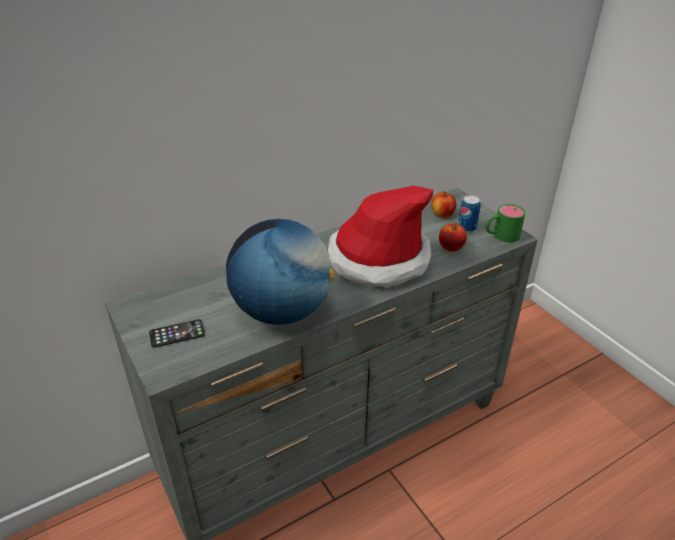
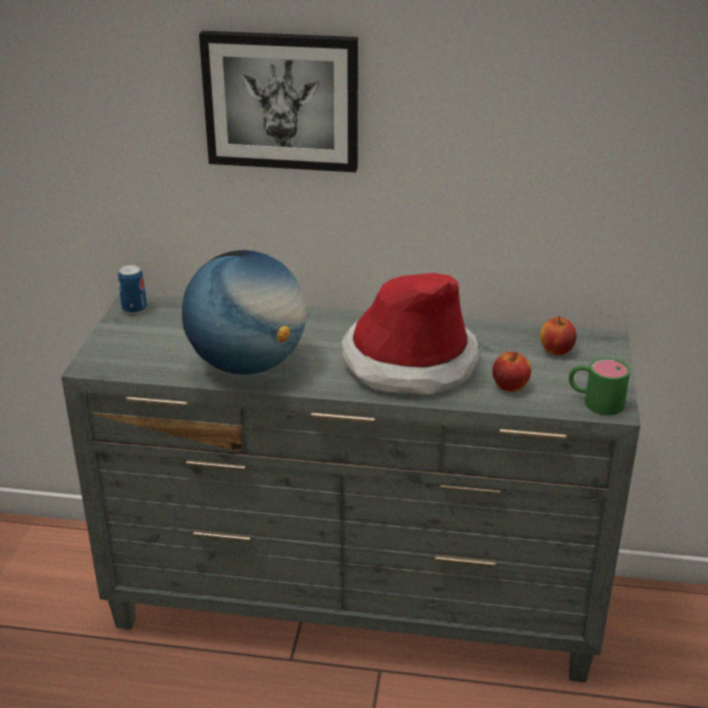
camera: 40 degrees right, 5 degrees down
(177, 334) = (139, 341): phone -> none
(226, 89) = (281, 100): none -> picture
(467, 228) = (564, 376): can -> can (134, 309)

